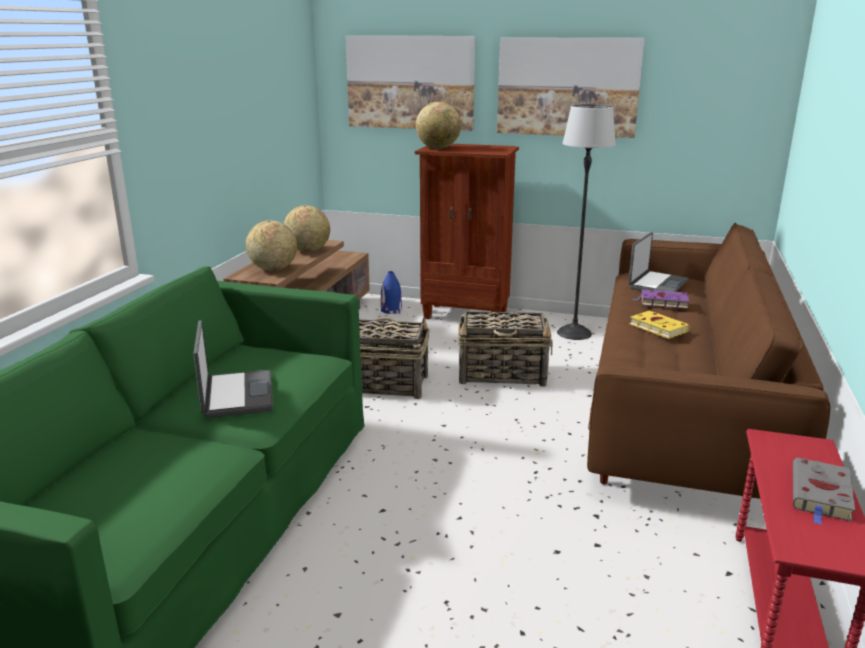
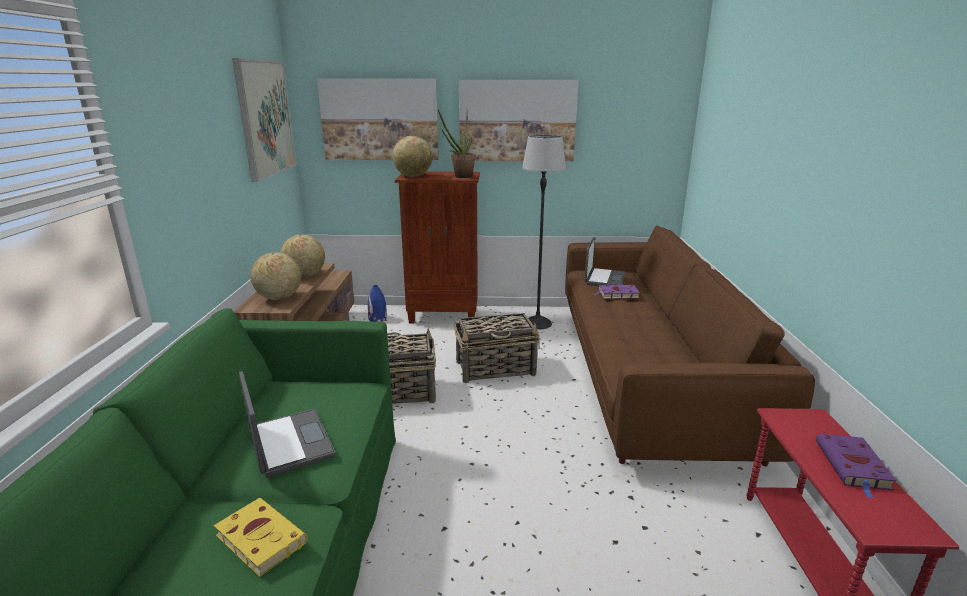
camera: 15 degrees left, 0 degrees up
(283, 79) = (265, 118): none -> picture
(490, 151) = (460, 177): none -> potted plant
(656, 327) = (625, 318): yellow book -> yellow book (259, 538)
(821, 495) = (853, 467): grey book -> purple book

